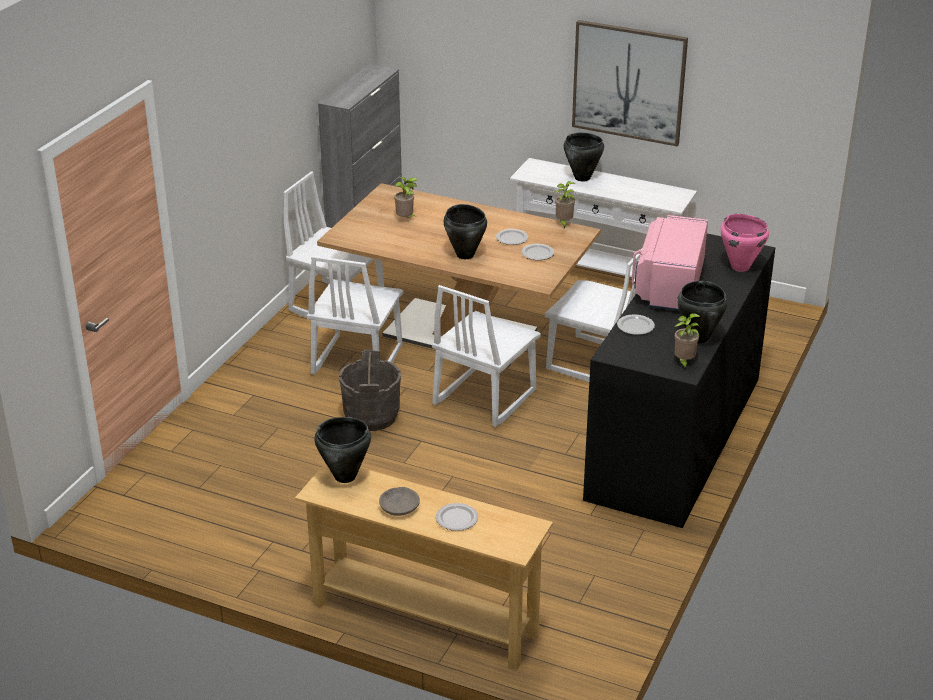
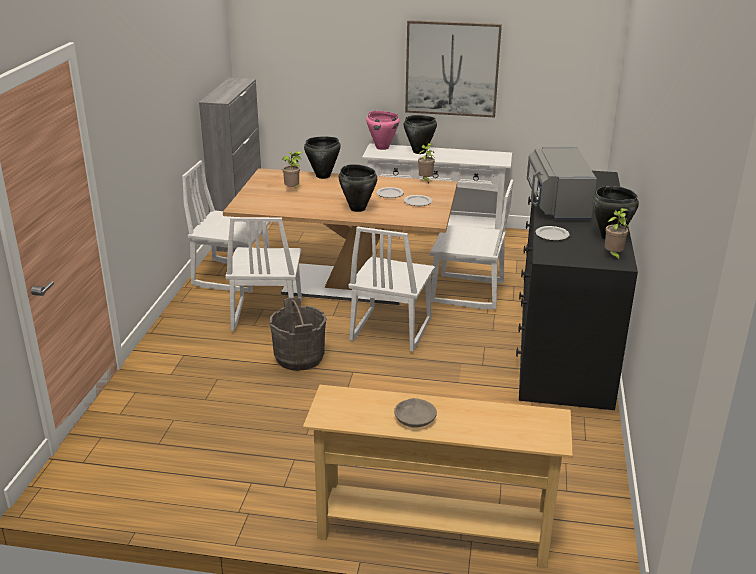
camera: 15 degrees left, 5 degrees down
(345, 476) = (345, 398): black cooking pot -> black cooking pot (323, 176)
(456, 518) = (477, 421): plate -> none
(669, 285) = (556, 204): pink microwave -> grey microwave
(740, 266) = (601, 186): pink cooking pot -> pink cooking pot (382, 147)

